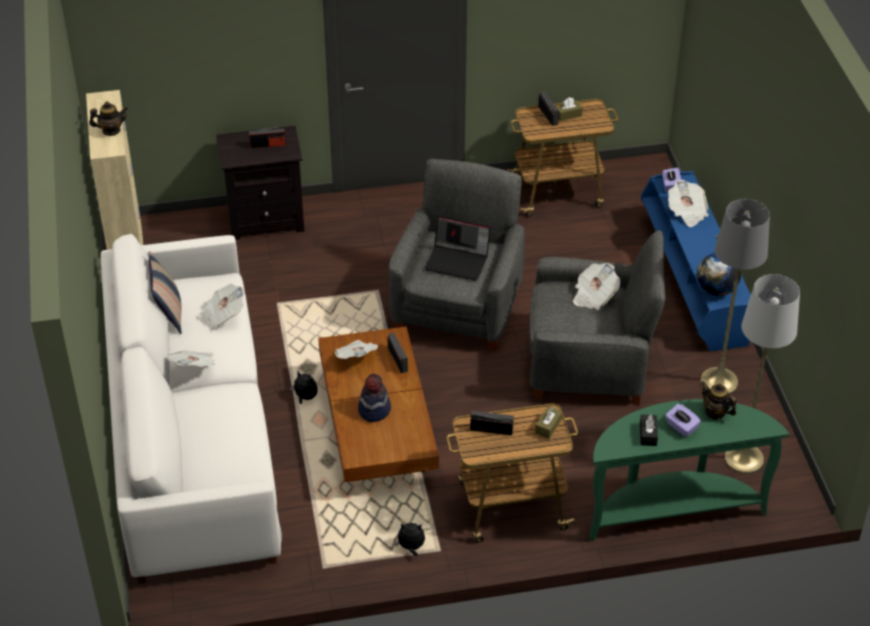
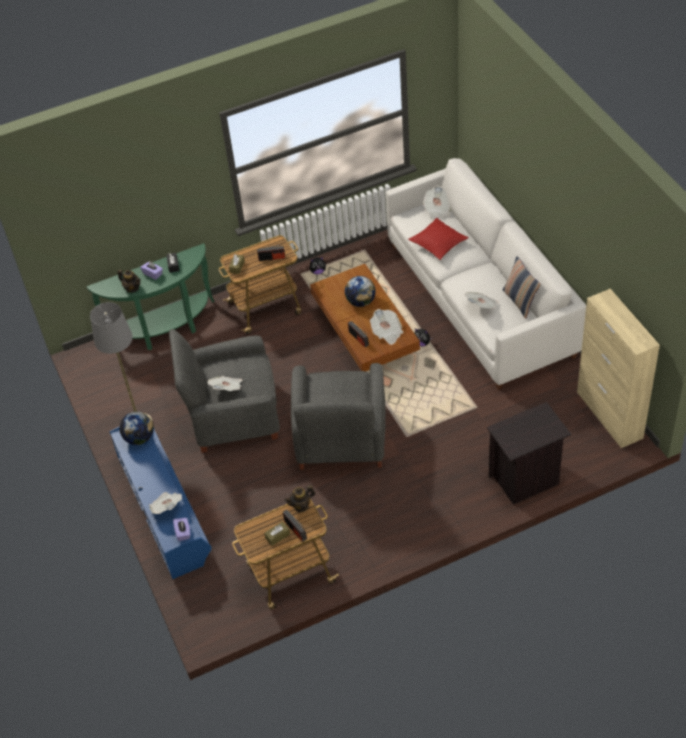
camera: 170 degrees right, 5 degrees up
(111, 131) = (613, 315): teapot -> teapot (301, 505)
(194, 367) = (479, 268): newspaper -> newspaper (437, 210)
(230, 421) = (438, 243): none -> red pillow
(268, 145) = (522, 433): radio -> none
(374, 409) = (361, 302): hat -> globe
(458, 261) = (335, 393): laptop -> none
(744, 458) = (120, 372): grey floor lamp -> none

